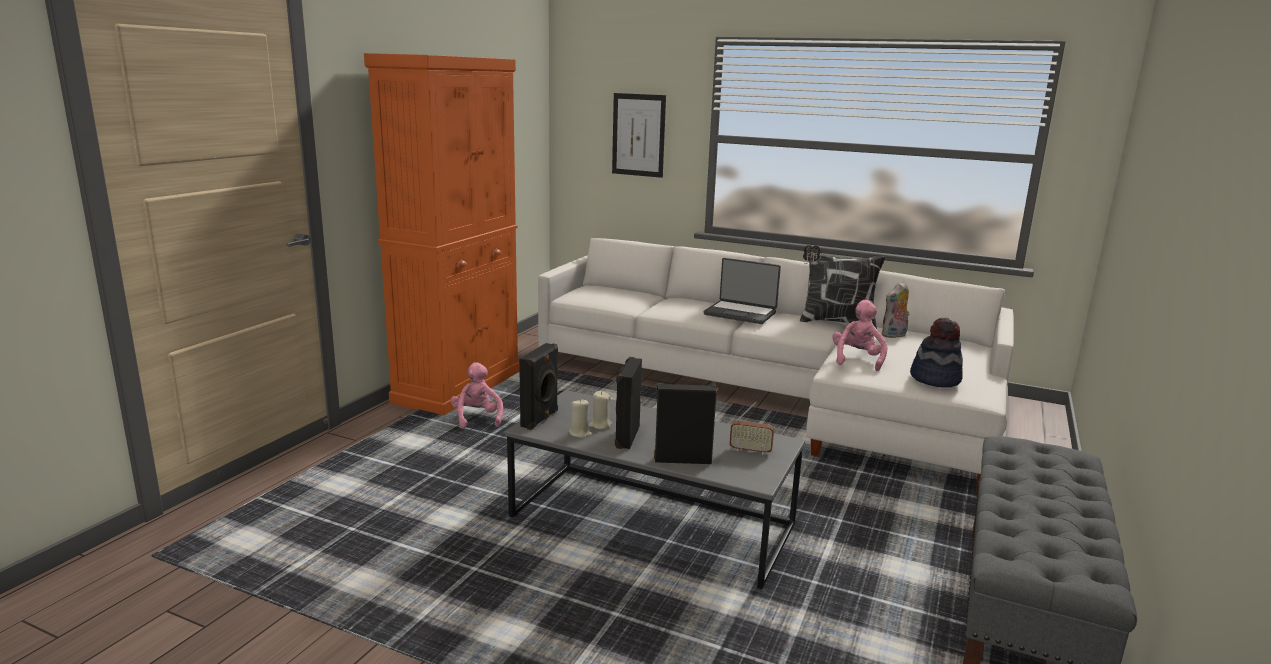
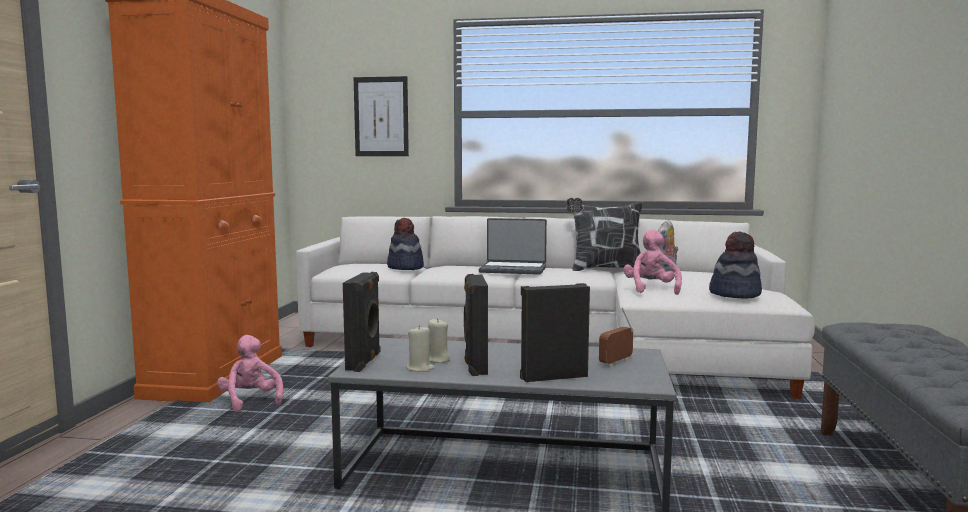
camera: 15 degrees left, 10 degrees down
(639, 299) = (405, 268): none -> hat
(750, 450) = (616, 362): radio -> radio turned 135 degrees clockwise

